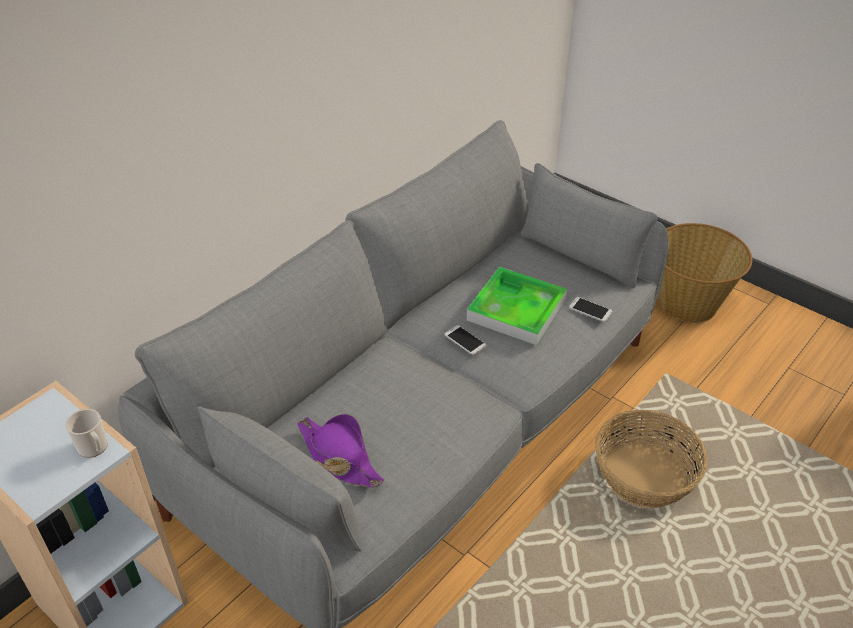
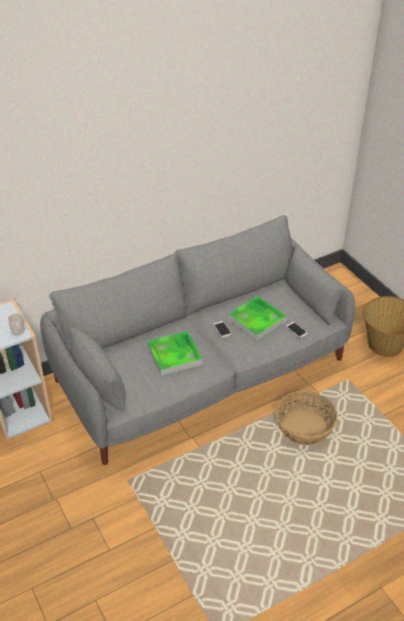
camera: 20 degrees right, 0 degrees up
(338, 457) = (132, 368): purple hat -> none
(406, 411) = (174, 355): none -> tray

